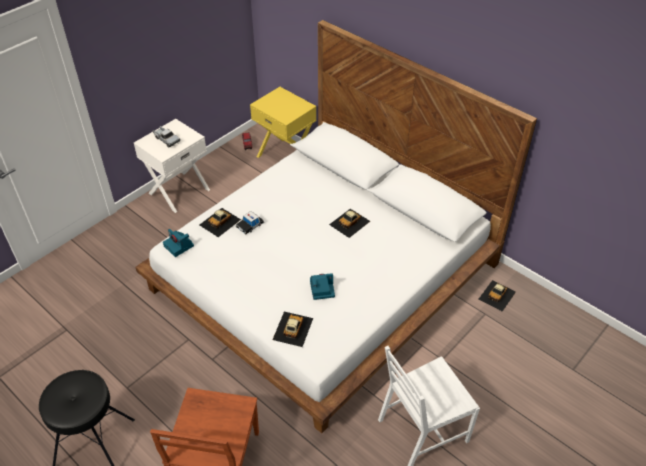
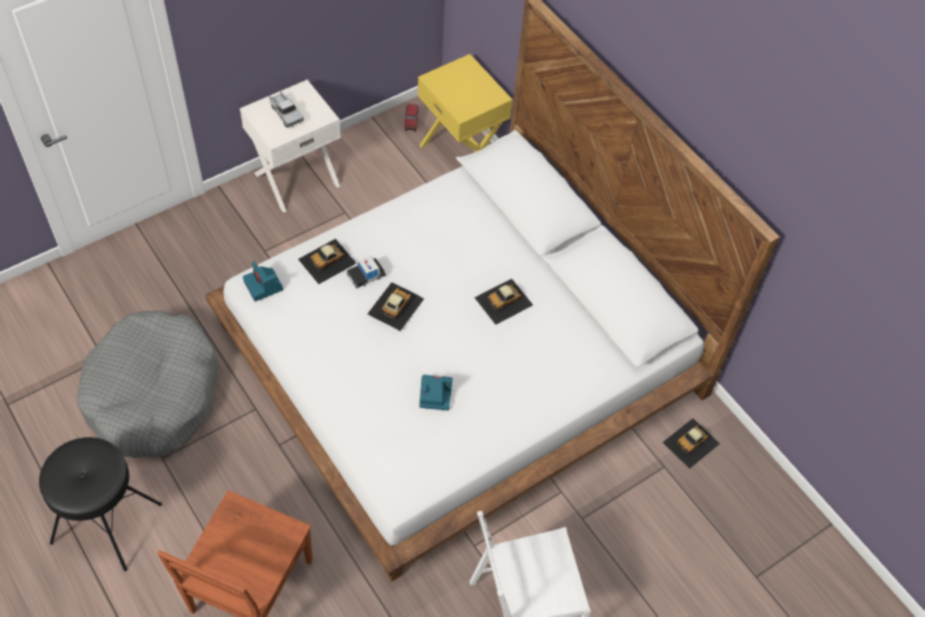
camera: 10 degrees right, 10 degrees up
(110, 346) = (153, 395): none -> grey dog bed
(292, 329) = (379, 443): toy car -> toy car (395, 306)

